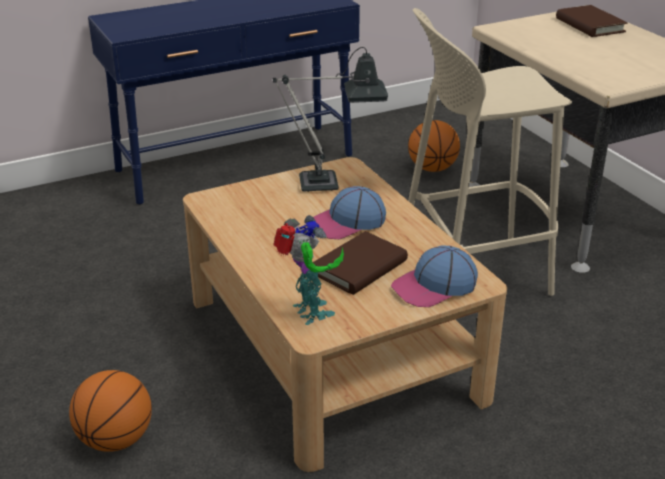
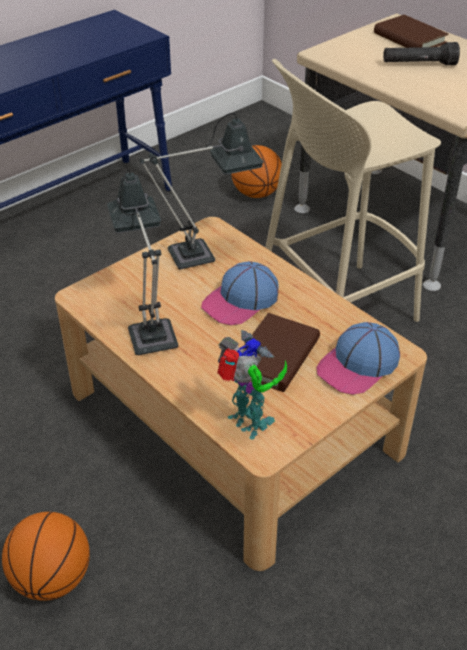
camera: 15 degrees left, 10 degrees up
(254, 232) = (150, 330): none -> table lamp
(587, 45) = (419, 64): none -> black flashlight

